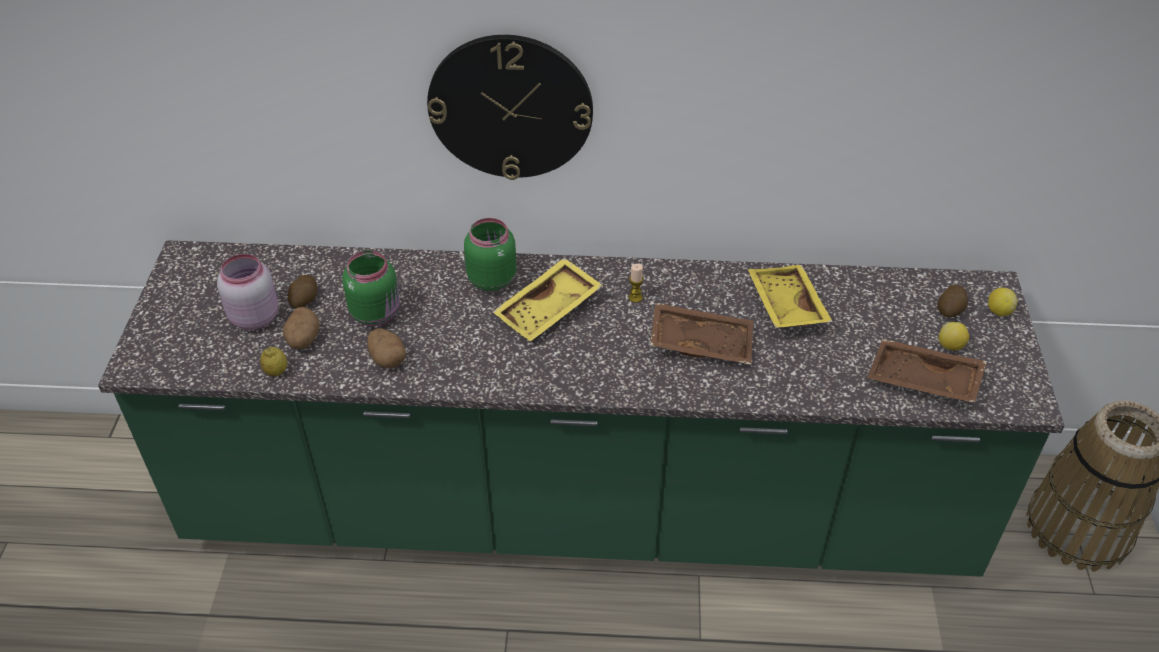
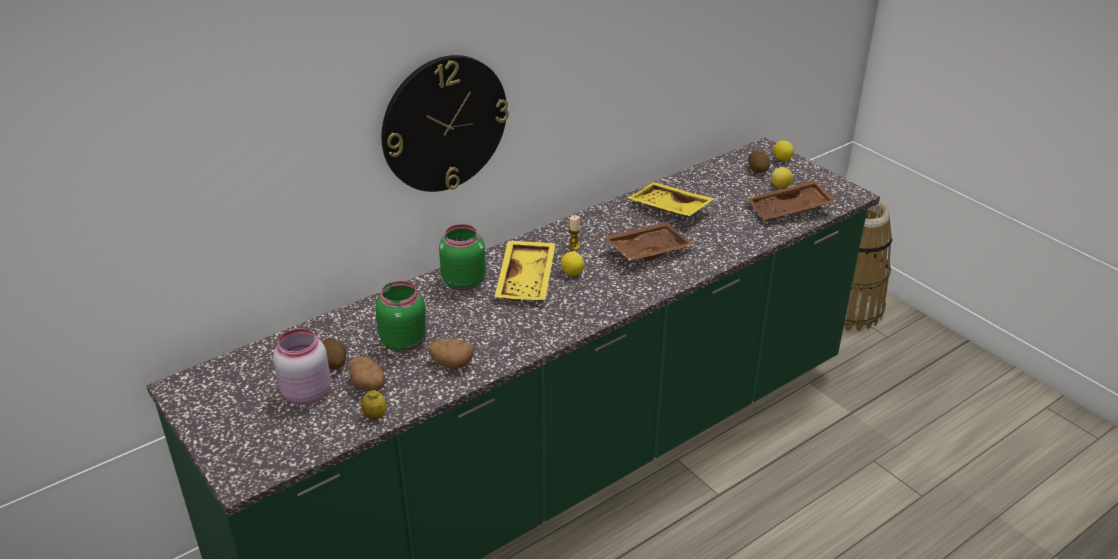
camera: 40 degrees left, 10 degrees down
(598, 326) = (572, 273): none -> lemon

